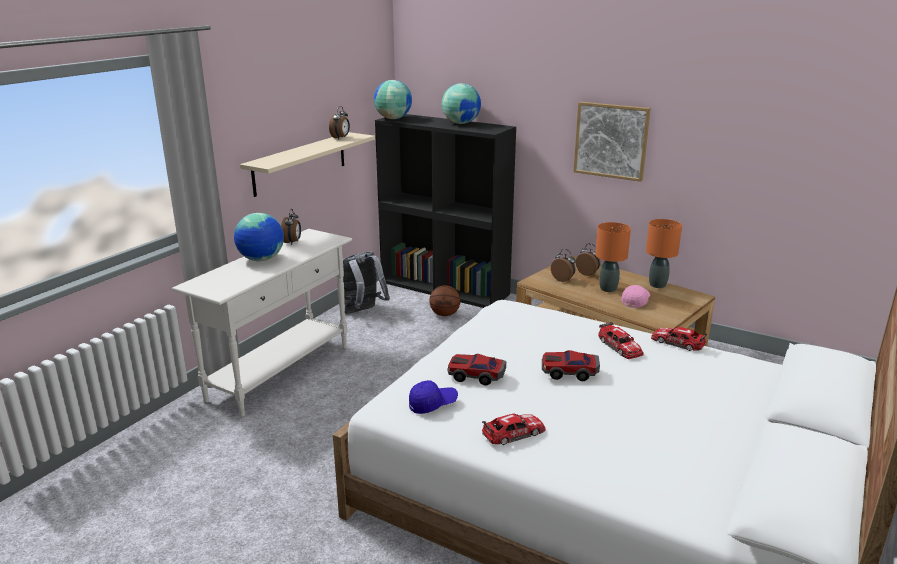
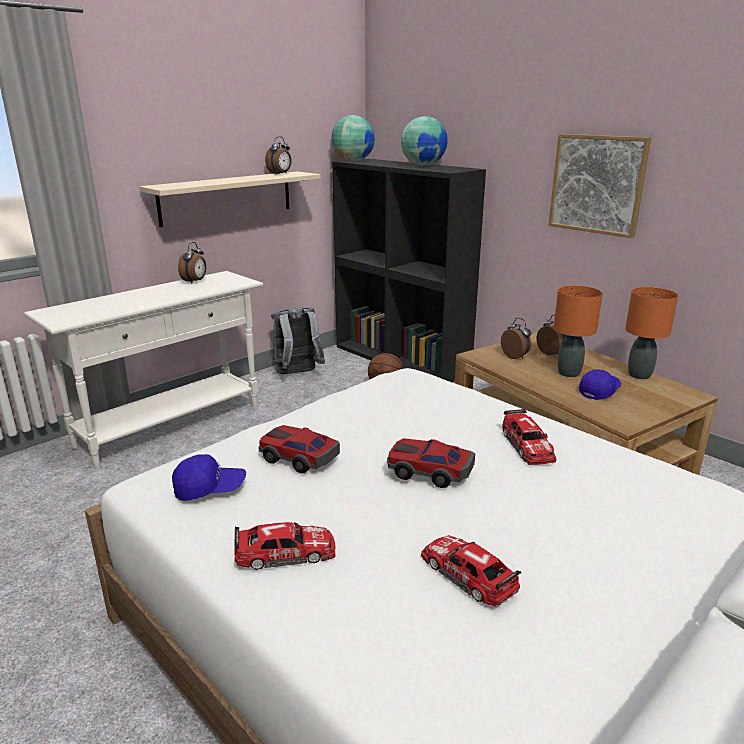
camera: 15 degrees right, 0 degrees up
(261, 259) = (144, 294): globe -> none
(635, 301) = (599, 391): pink cap -> blue cap
(677, 342) = (620, 451): toy car -> toy car (468, 575)

